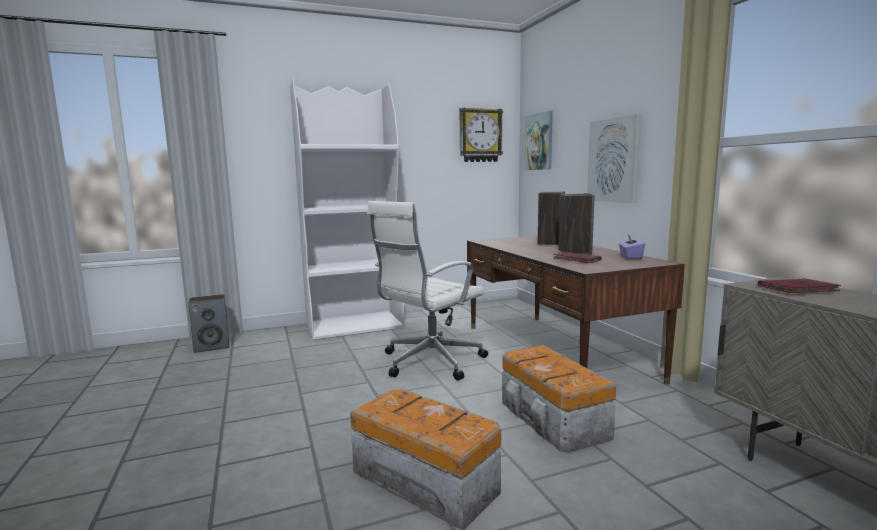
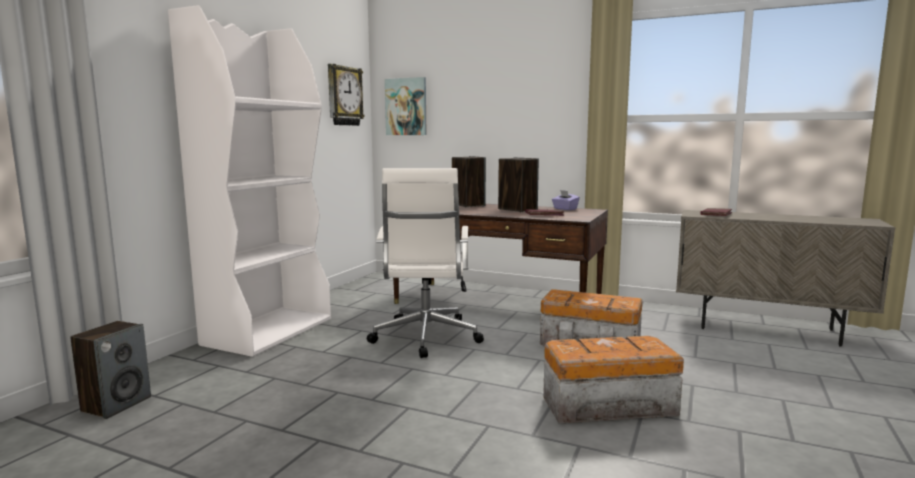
camera: 45 degrees left, 0 degrees up
(613, 160) = (511, 128): picture -> none

